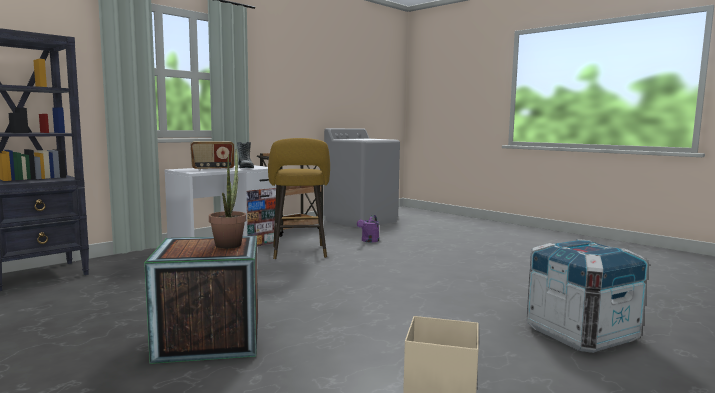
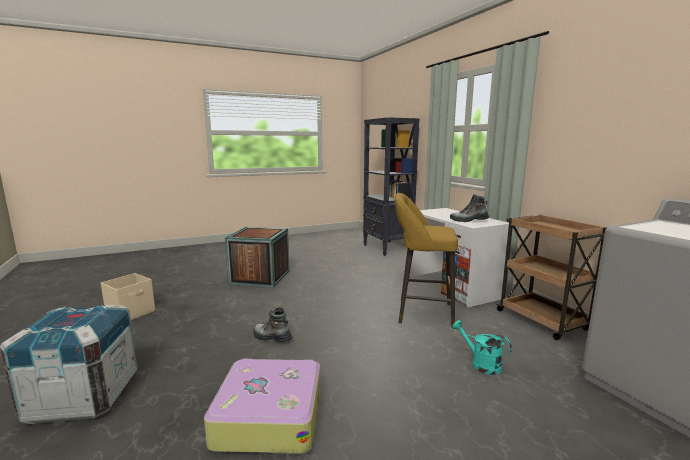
camera: 110 degrees right, 5 degrees up
(212, 169) = (444, 214): radio -> none
(230, 244) = (258, 235): potted plant -> none
(369, 241) = (480, 364): purple watering can -> turquoise watering can
(399, 291) = (271, 337): none -> boot
(488, 274) = (269, 416): none -> suitcase

